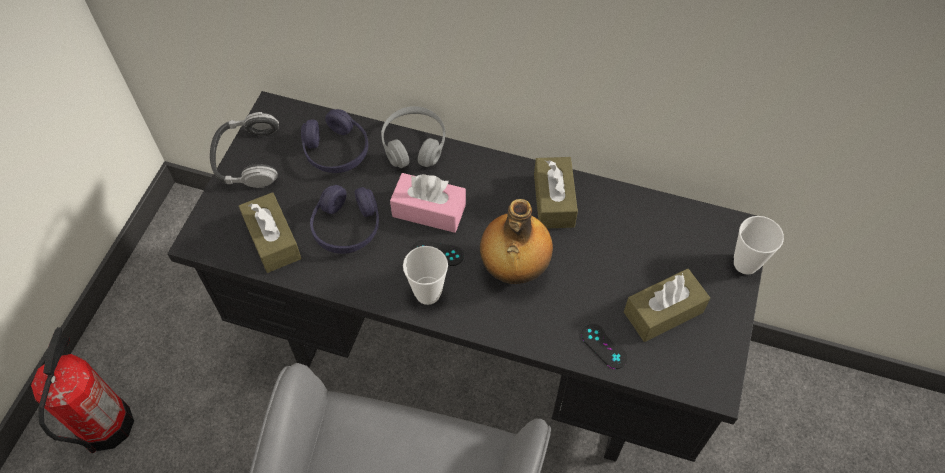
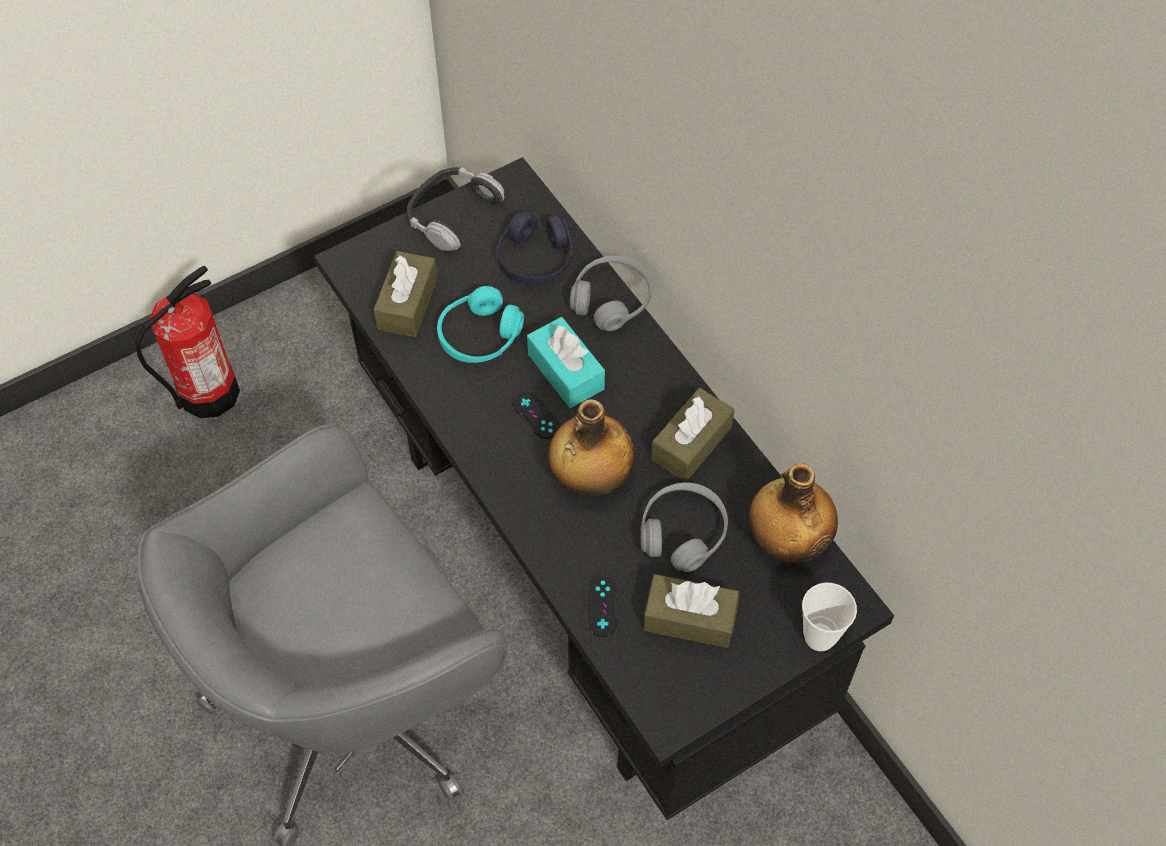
camera: 40 degrees right, 0 degrees up
(347, 227) = (479, 336): purple headphones -> turquoise headphones
(428, 293) = (493, 445): cup -> none
(429, 210) = (566, 371): pink tissue box -> turquoise tissue box
(605, 261) = (682, 533): none -> grey headphones
(669, 219) = (787, 541): none -> bottle

